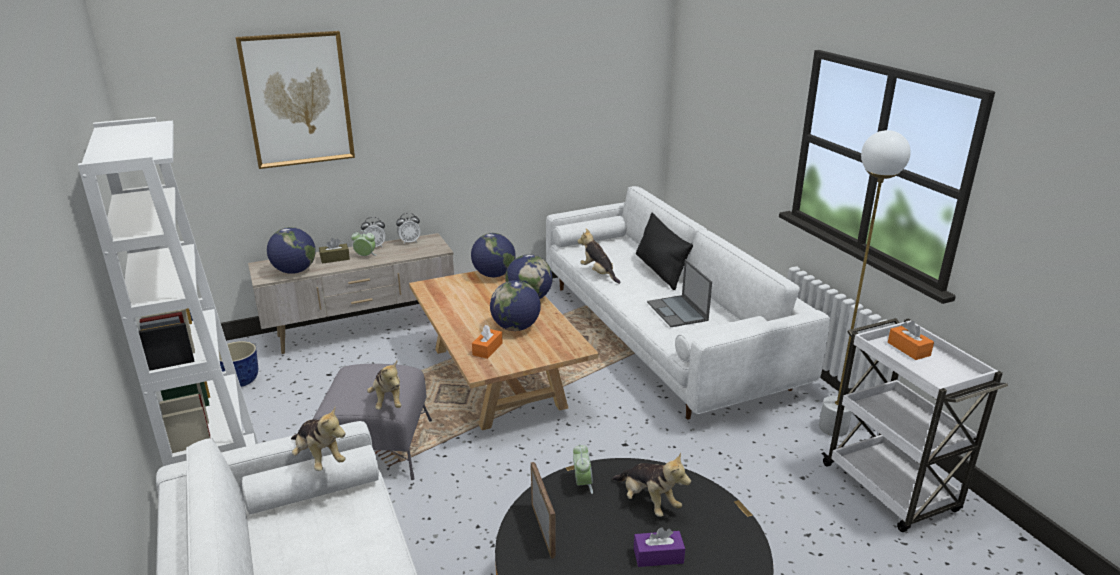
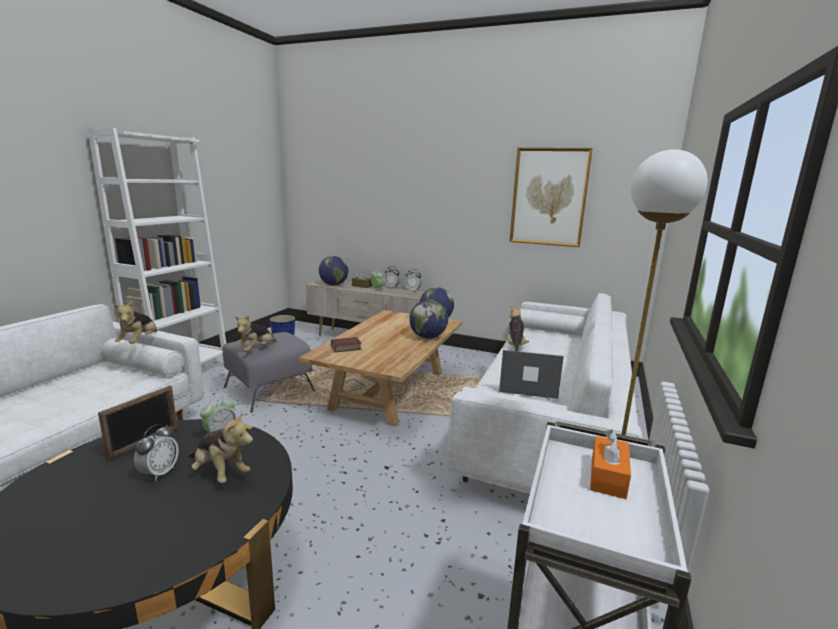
camera: 45 degrees right, 10 degrees down
(298, 100) = (365, 180): picture -> picture (549, 197)
(487, 349) = (346, 348): orange tissue box -> book
(516, 327) = (385, 346): globe -> none
(613, 533) = (159, 473): none -> alarm clock
(648, 502) = (220, 472): plush toy -> plush toy turned 60 degrees counterclockwise
(658, 556) = (137, 507): purple tissue box -> none
(660, 270) = (569, 361): black pillow -> none
(678, 311) = (527, 386): laptop -> laptop turned 75 degrees clockwise

